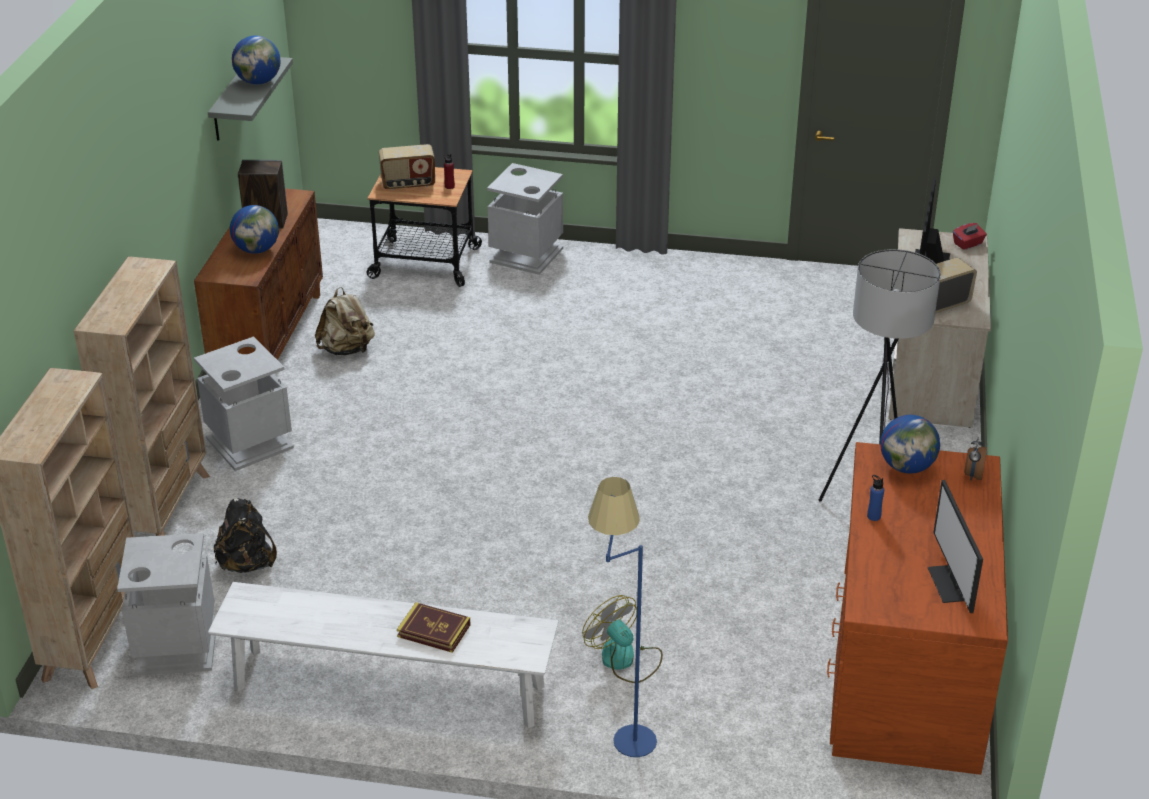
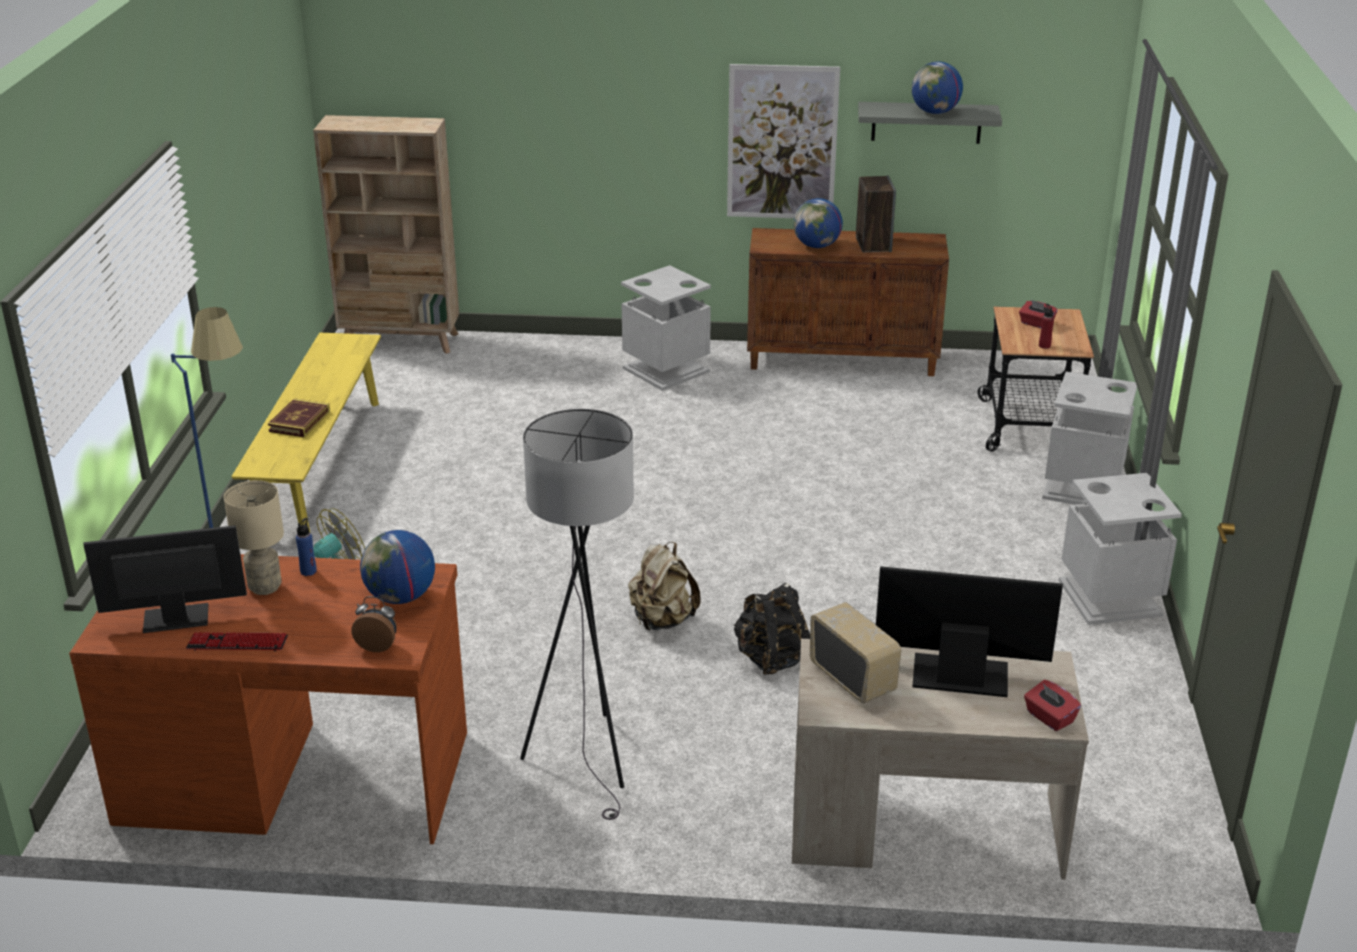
camera: 85 degrees right, 5 degrees down
(165, 509) = (565, 346): beige bookcase -> none
(177, 646) = (386, 373): grey trash can -> grey trash can (1111, 598)
(187, 187) = (782, 143): none -> picture
(247, 563) = (490, 388): black backpack -> black backpack (771, 659)
(347, 349) = (837, 399): beige backpack -> beige backpack (662, 620)
(389, 687) = (320, 466): white bench -> yellow bench
(408, 184) = (1036, 324): radio -> red tissue box
(900, 538) = (265, 588): none -> beige table lamp
(981, 546) = (237, 643): none -> keyboard

